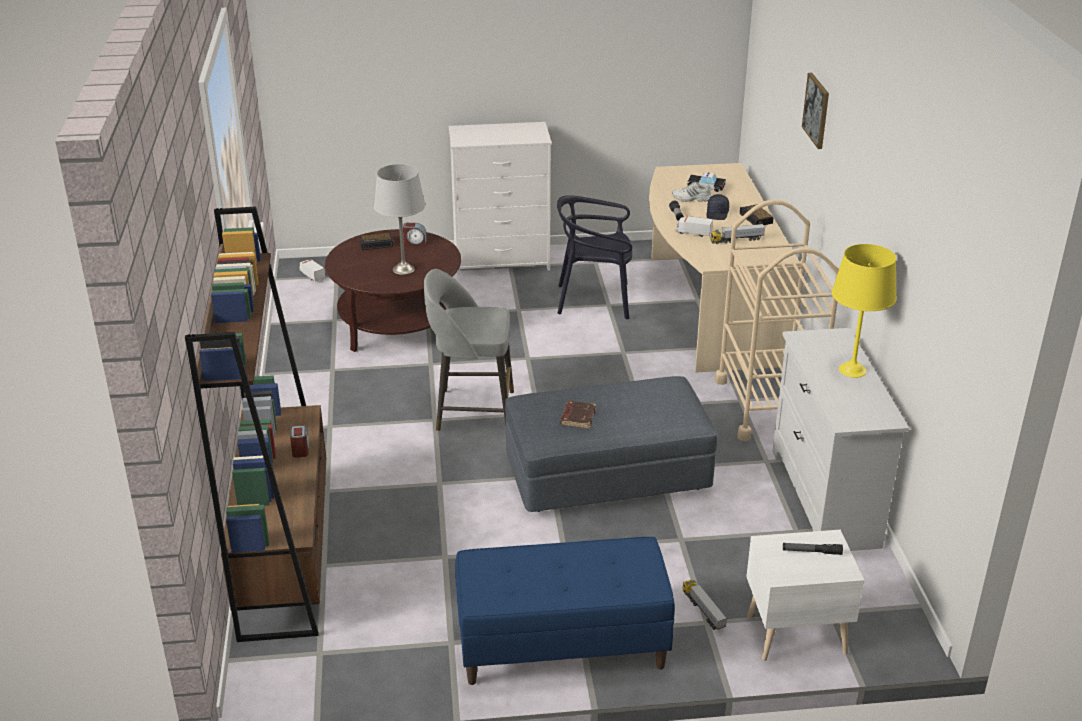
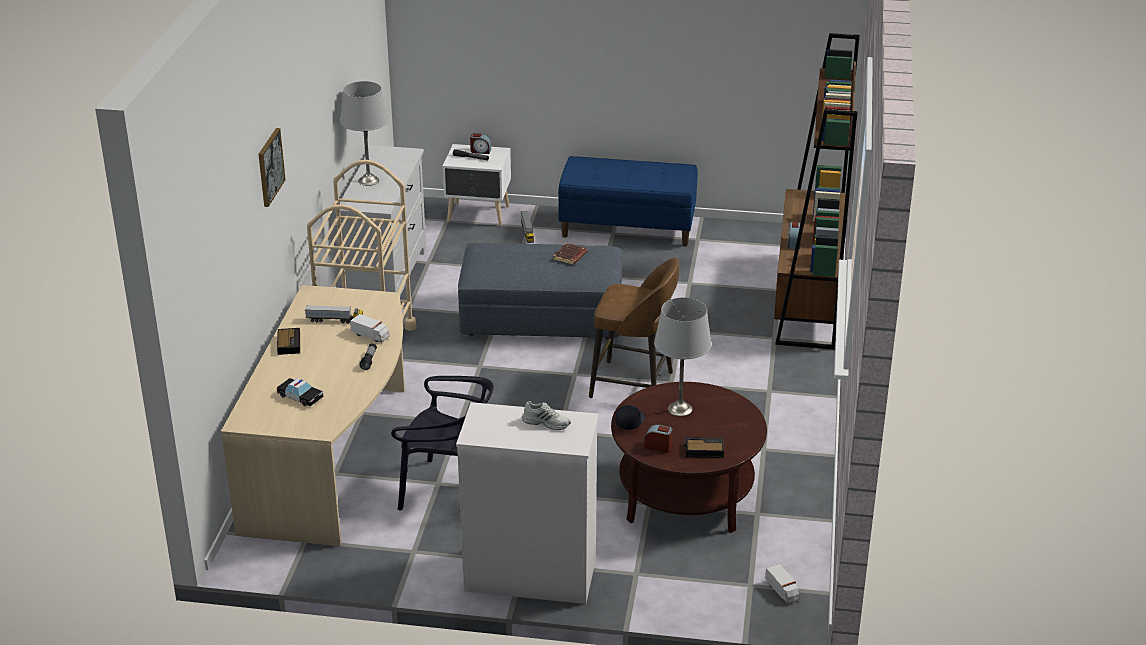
camera: 165 degrees left, 0 degrees up
(472, 410) = (634, 385): grey stool -> brown stool
(691, 198) = (332, 381): white shoe -> white shoe (546, 422)
(717, 213) = (323, 356): black cap -> black cap (630, 421)
(809, 570) = (480, 151): none -> alarm clock
(853, 370) = (368, 180): yellow table lamp -> grey table lamp

